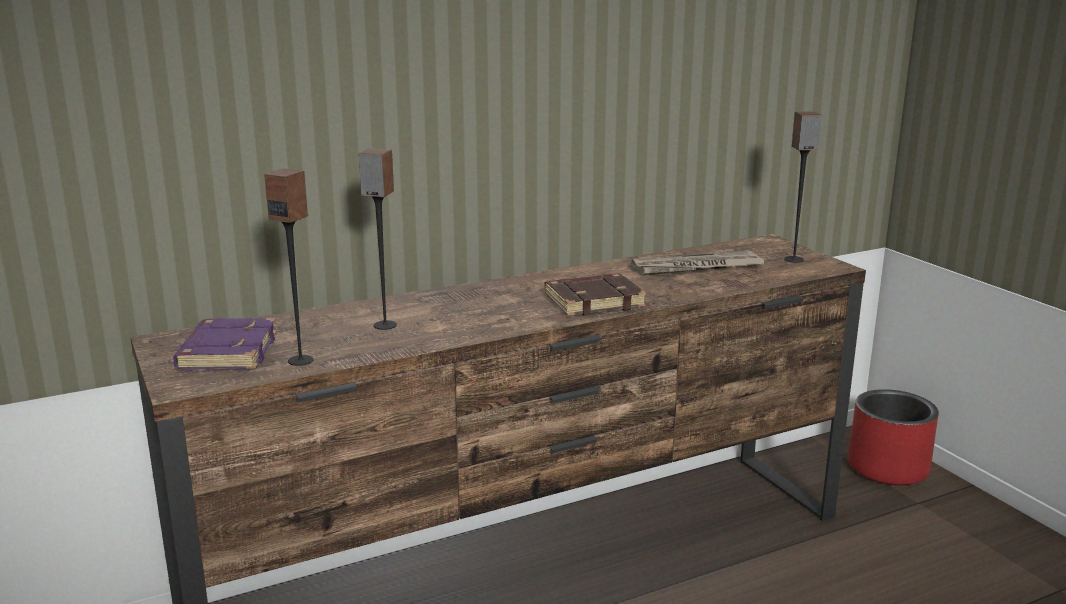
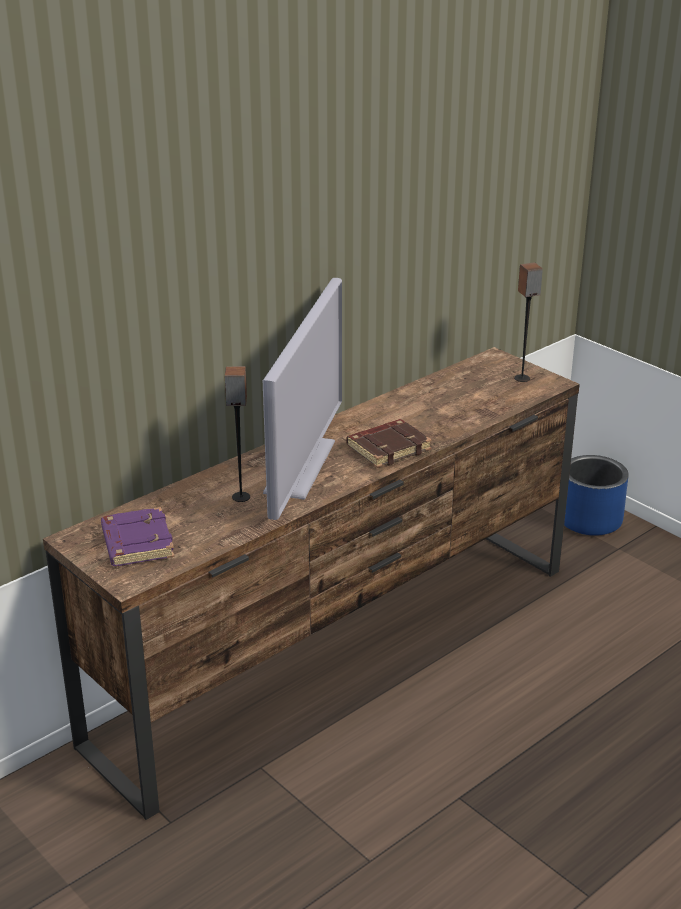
camera: 15 degrees left, 10 degrees up
(301, 360) = (201, 543): speaker -> none
(476, 307) = (300, 466): none -> television
(696, 268) = (450, 398): newspaper -> none
(888, 468) = (589, 520): red planter -> blue planter

